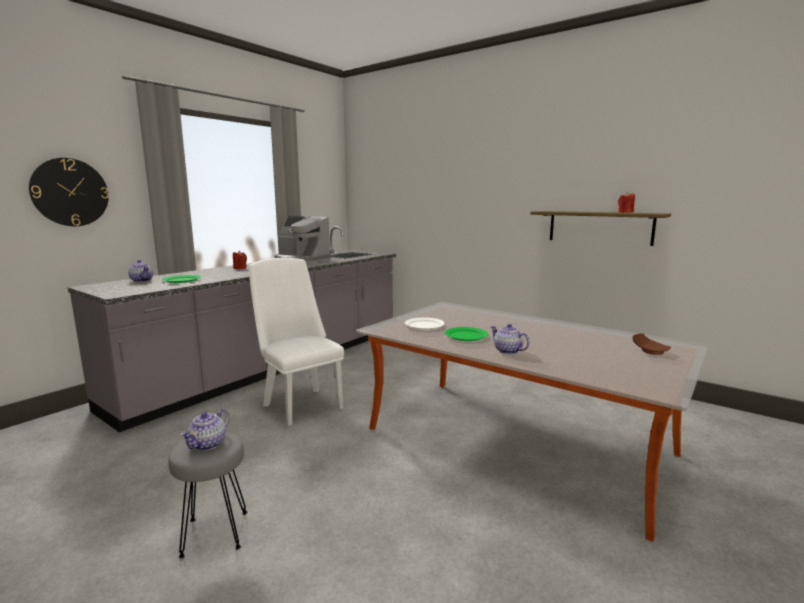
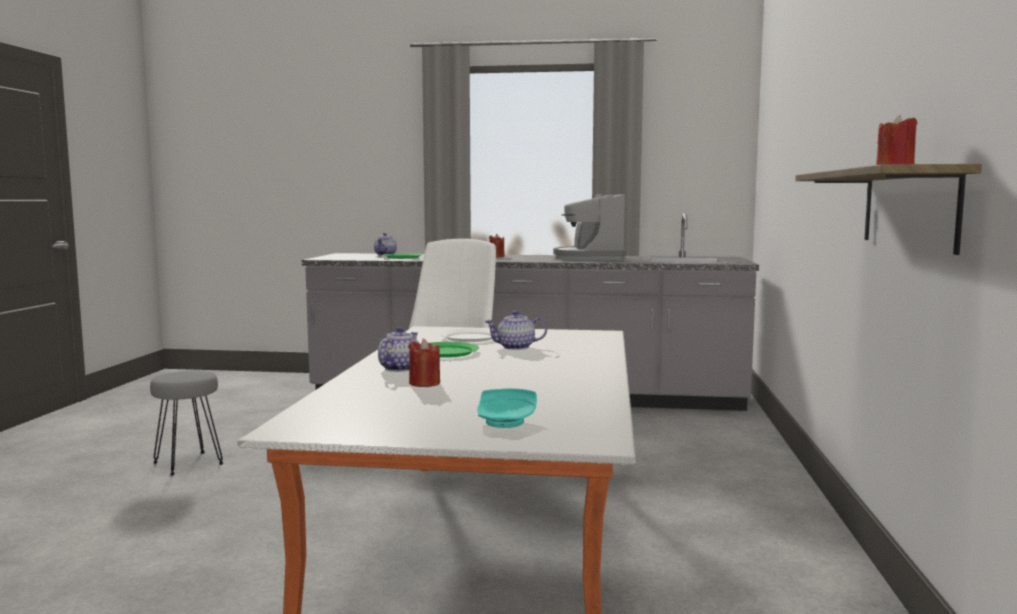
camera: 60 degrees right, 5 degrees down
(70, 192) = (362, 164): wall clock -> none
(208, 444) = (184, 375): teapot -> teapot (515, 347)
(554, 352) = (424, 383): none -> red candle
(649, 351) = (506, 421): brown plate -> turquoise plate

